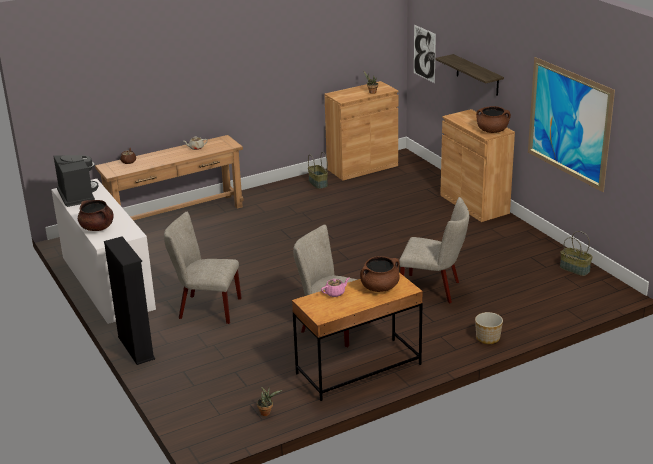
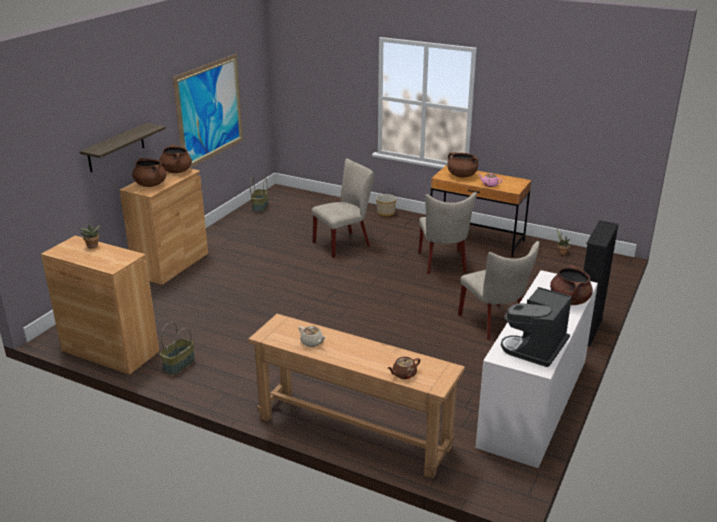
camera: 125 degrees left, 0 degrees up
(424, 53) = (33, 189): picture -> none
(433, 289) = (345, 243): beige chair -> beige chair turned 75 degrees clockwise
(469, 119) = (150, 184): none -> brown cooking pot

